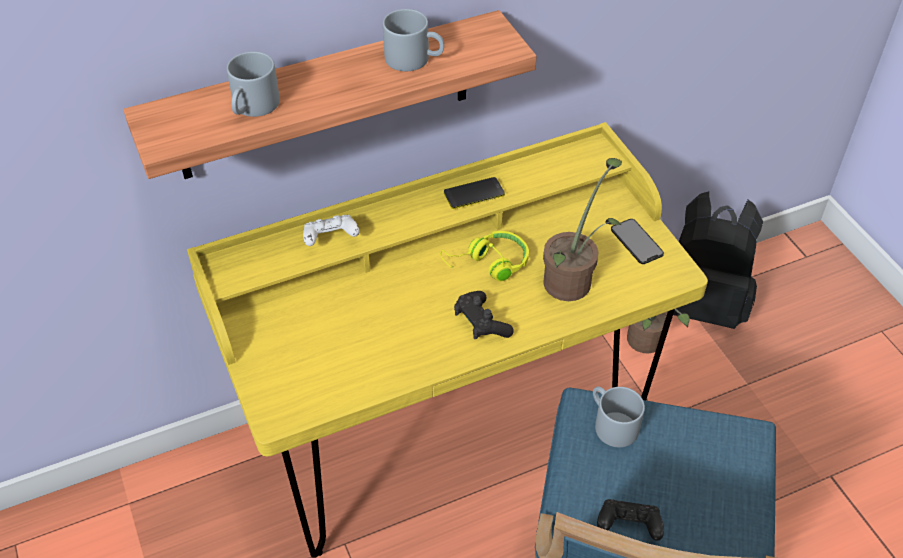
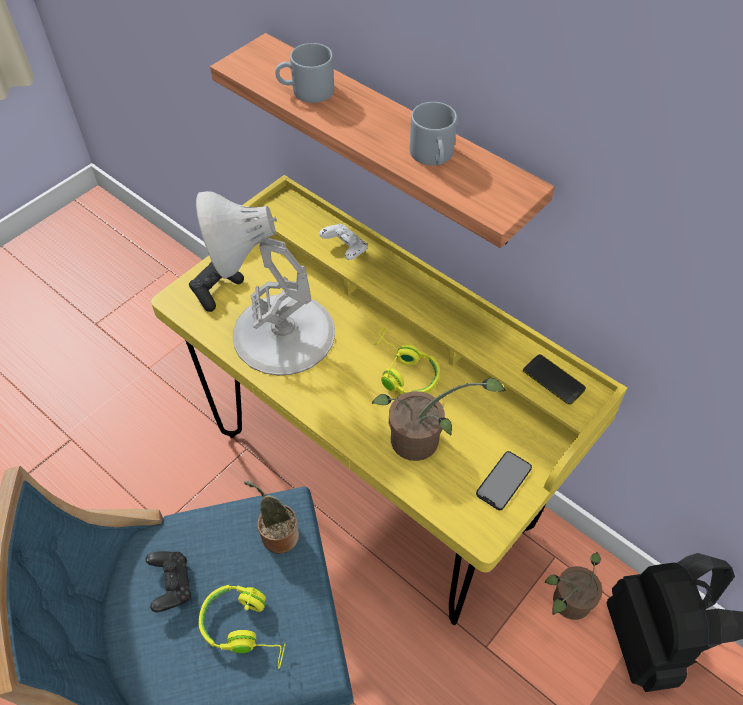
camera: 65 degrees right, 5 degrees up
(386, 339) = (281, 334): none -> white table lamp
(474, 194) = (457, 321): phone -> phone (553, 380)
(481, 323) = (331, 391): black game controller -> black game controller (216, 290)
(610, 424) = (277, 534): grey mug -> potted plant
(696, 477) = (245, 628): none -> yellow headphones

